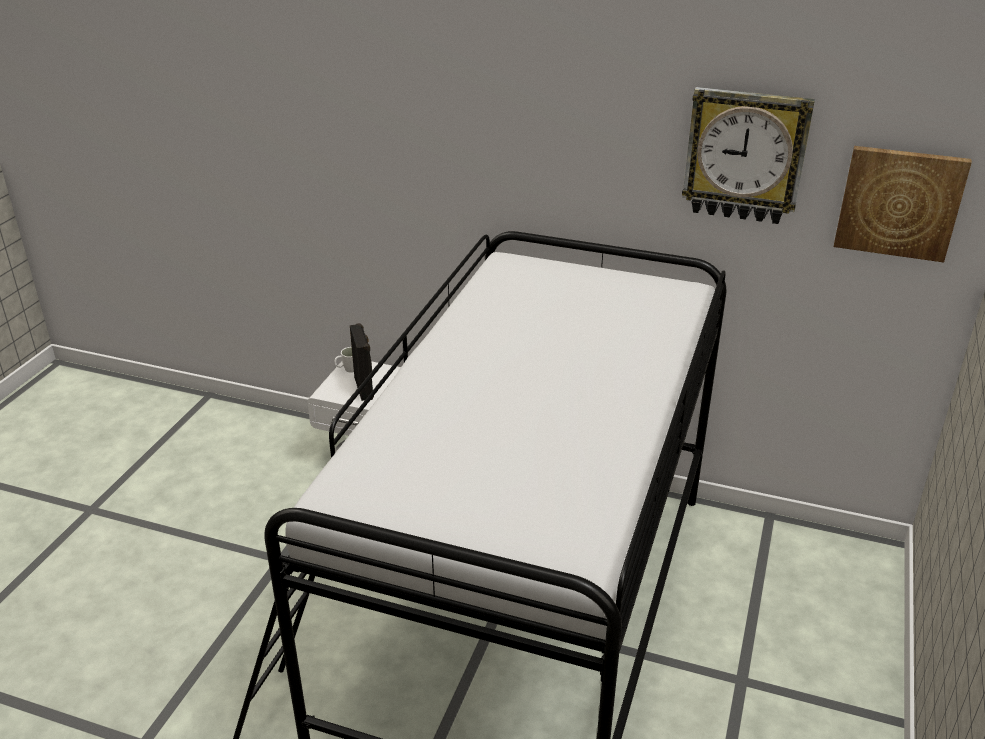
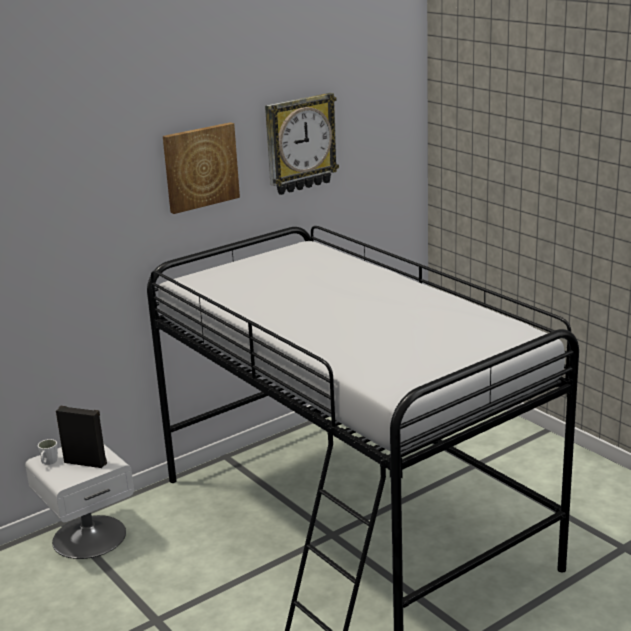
camera: 55 degrees left, 10 degrees down
(899, 202) = (382, 144): picture -> picture (200, 167)

